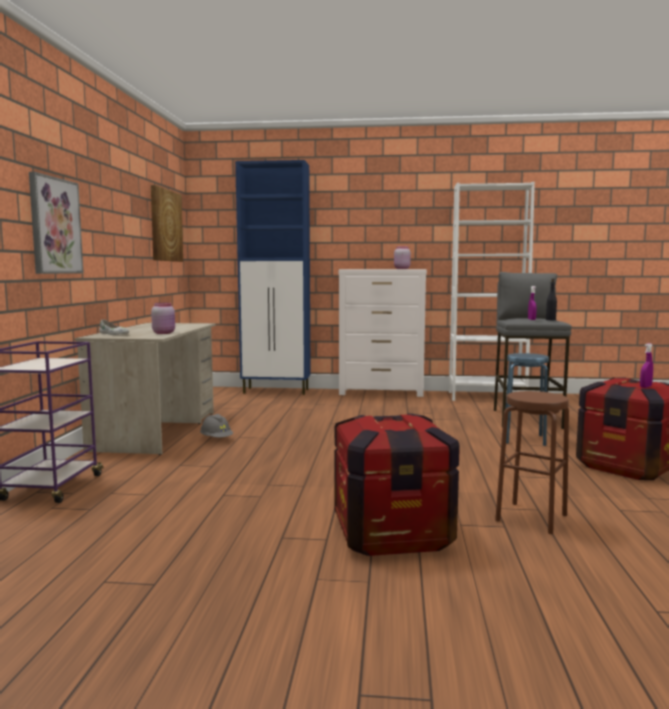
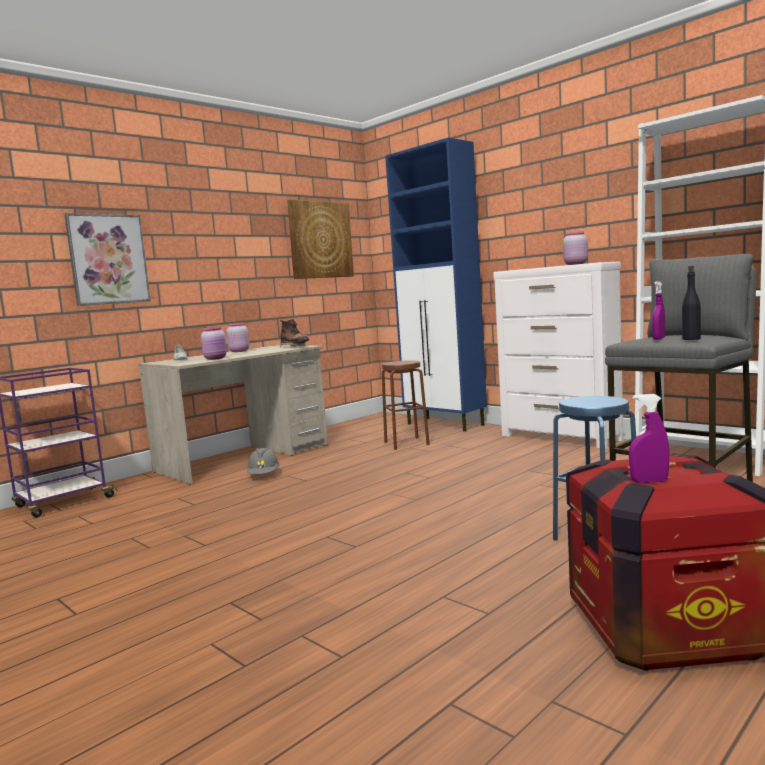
camera: 40 degrees right, 0 degrees up
(142, 327) = (238, 351): none -> pink jar
(192, 324) = (295, 347): none -> brown boot
(392, 533) = (132, 628): crate -> none
(531, 518) = (302, 665): brown stool -> brown stool (406, 443)

